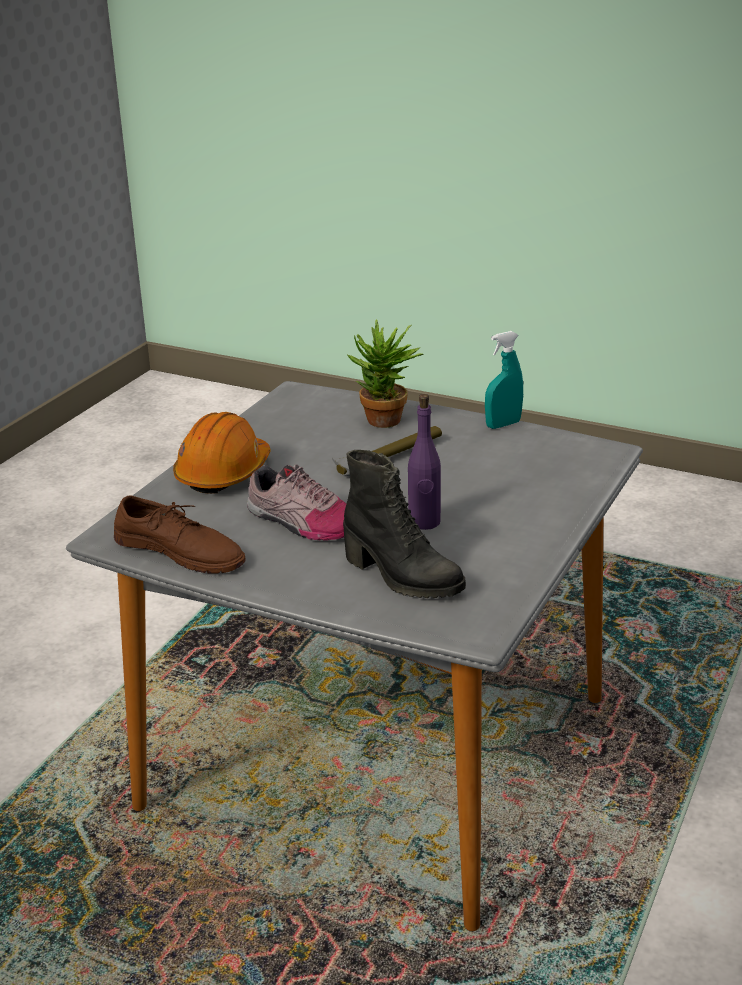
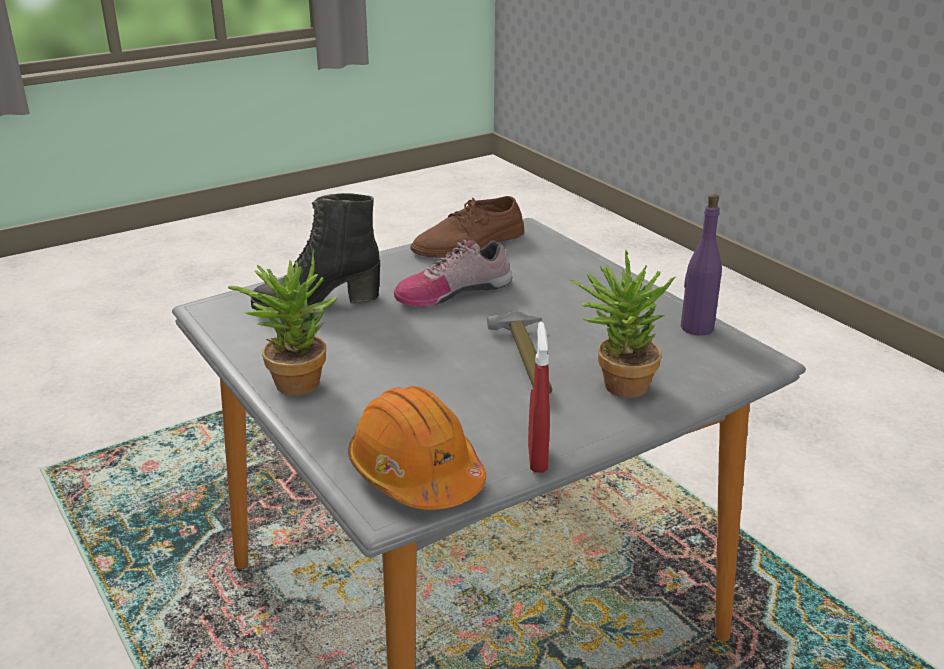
camera: 120 degrees right, 0 degrees up
(223, 473) = (583, 282): orange hard hat -> orange hard hat (416, 473)
(424, 522) = (383, 338): purple bottle -> purple bottle (696, 328)
(503, 425) = (537, 458): turquoise spray bottle -> red spray bottle
(532, 533) = (293, 380): none -> potted plant

